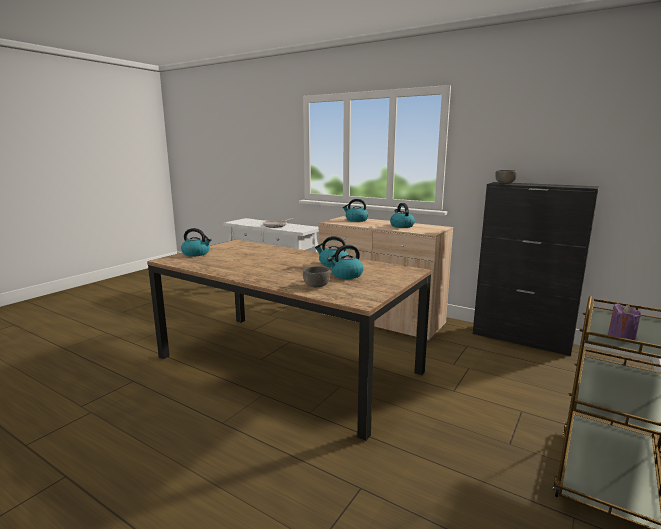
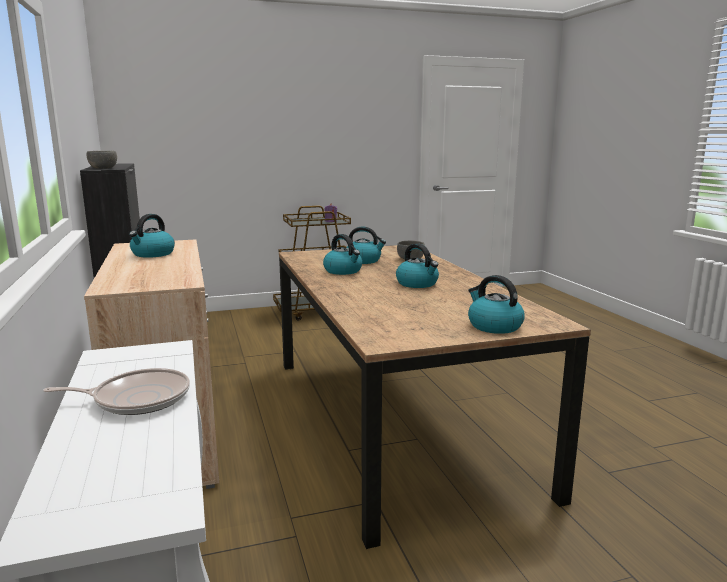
camera: 140 degrees left, 0 degrees up
(356, 220) = (134, 277): kettle -> kettle (417, 284)

